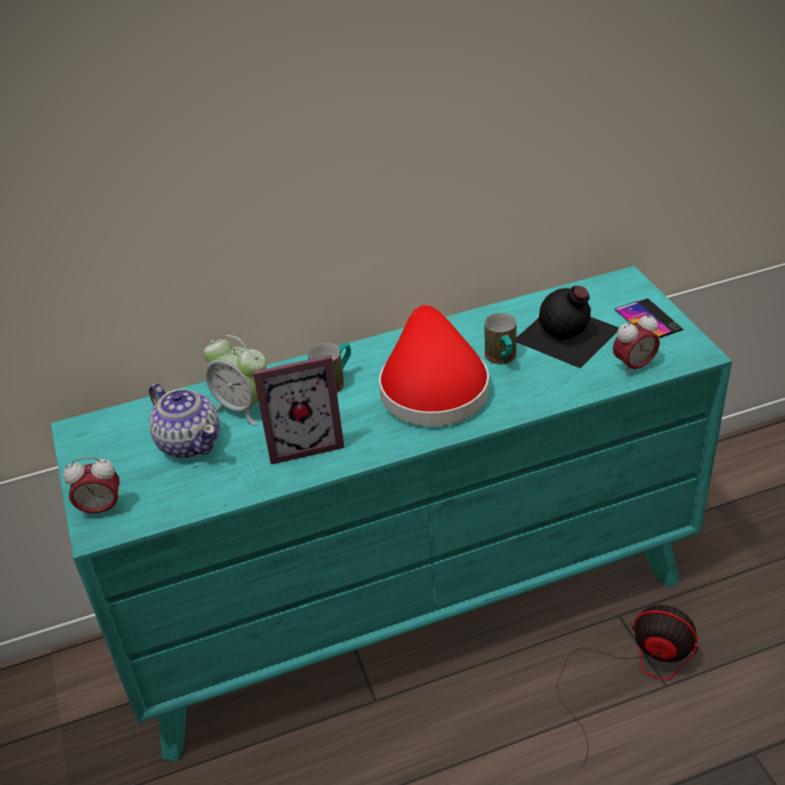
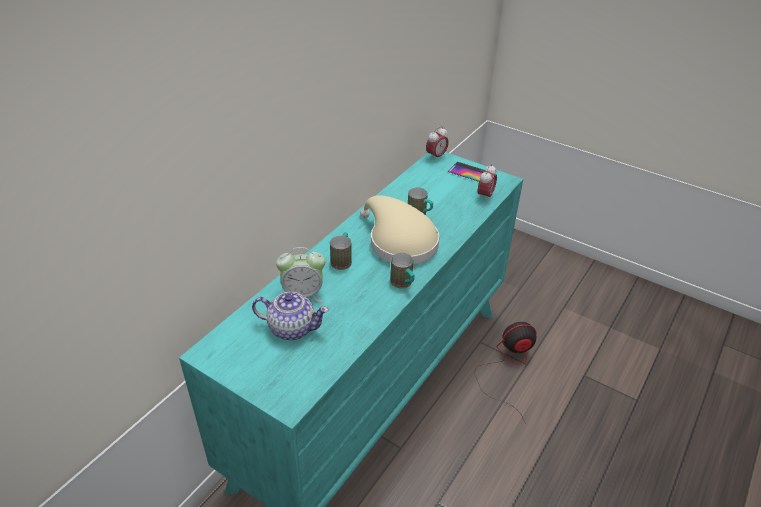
camera: 40 degrees left, 0 degrees up
(101, 509) = (278, 392): alarm clock -> alarm clock (436, 156)
(303, 442) = (361, 299): picture frame -> none
(376, 446) = (403, 284): none -> mug
(432, 386) = (399, 242): red hat -> beige hat
(567, 335) = (438, 192): black bottle -> none

